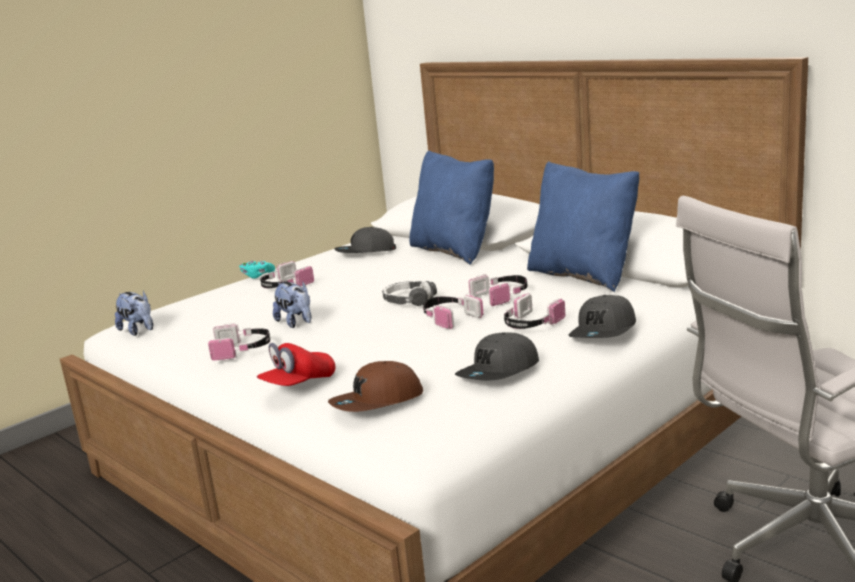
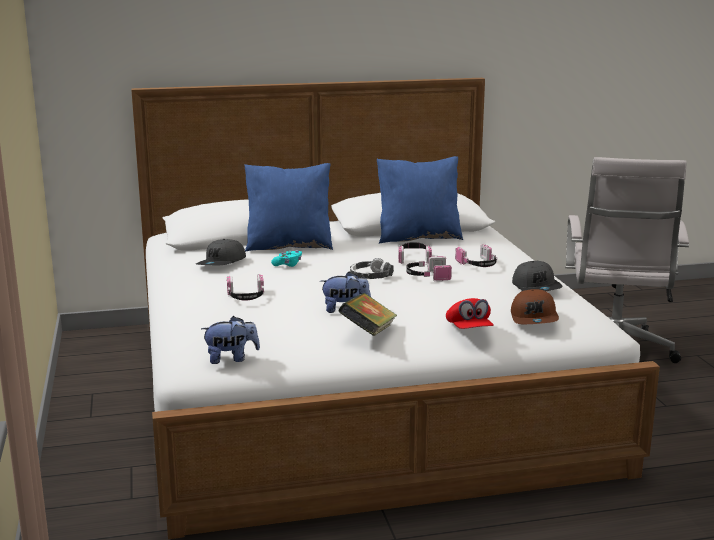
camera: 60 degrees left, 0 degrees up
(242, 350) = (368, 333): headphones -> book
(257, 276) = (187, 300): turquoise game controller -> turquoise game controller (288, 265)
(604, 331) = (517, 257): grey cap -> none

